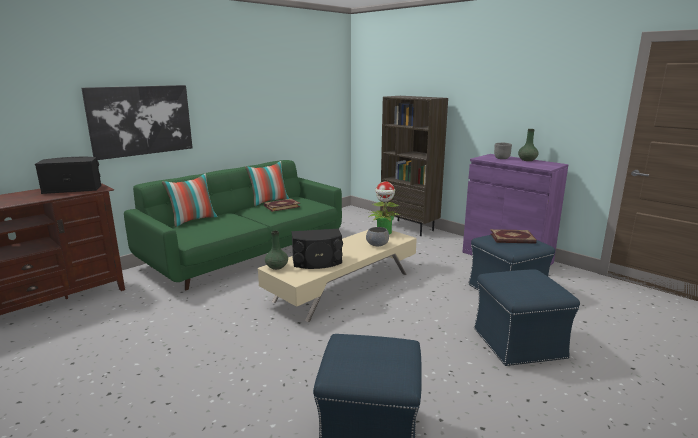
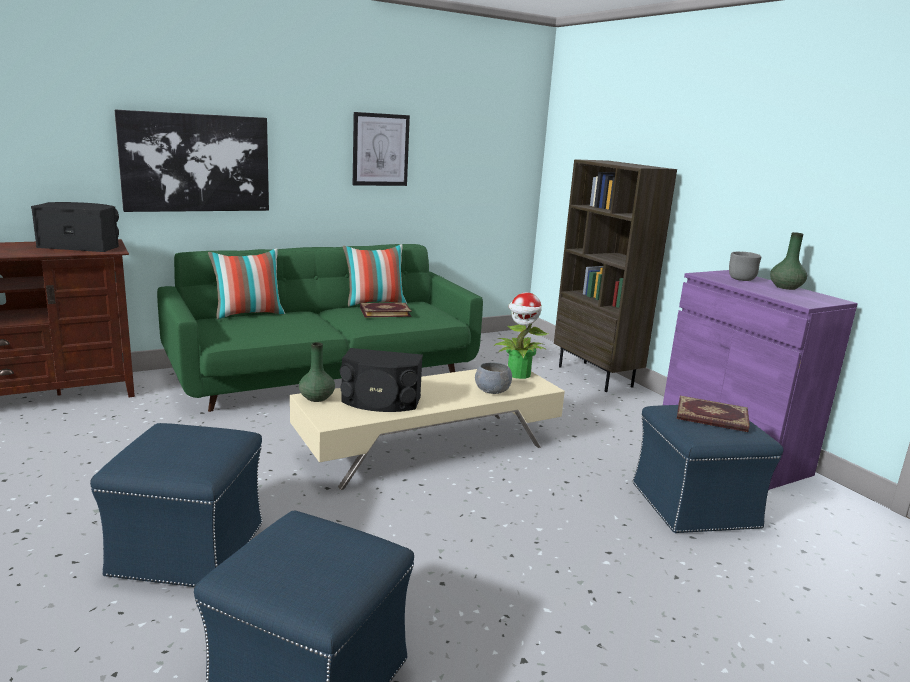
camera: 15 degrees right, 0 degrees up
(257, 100) = (380, 150): none -> picture
(518, 343) = (654, 597): blue ottoman -> blue ottoman (189, 548)

